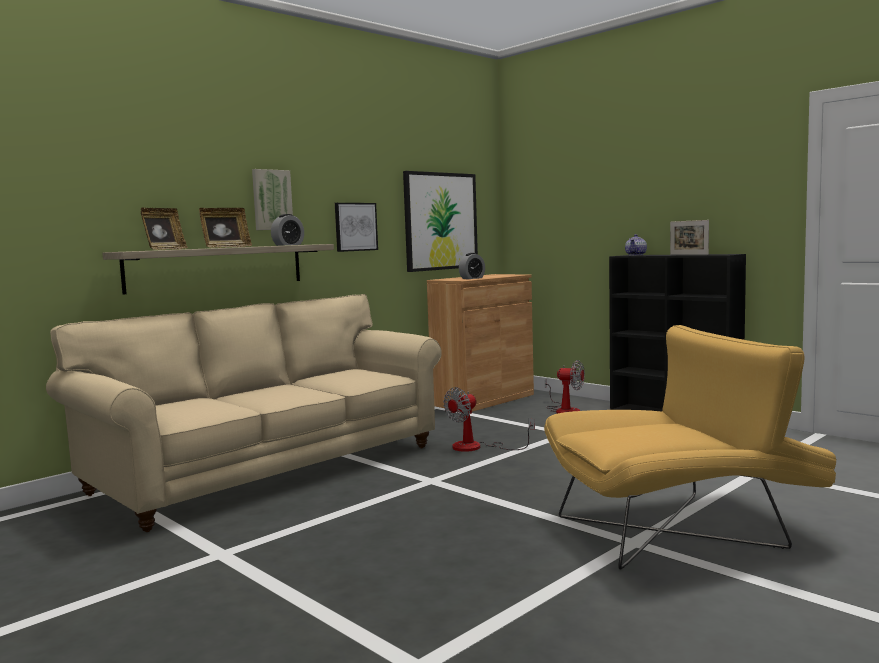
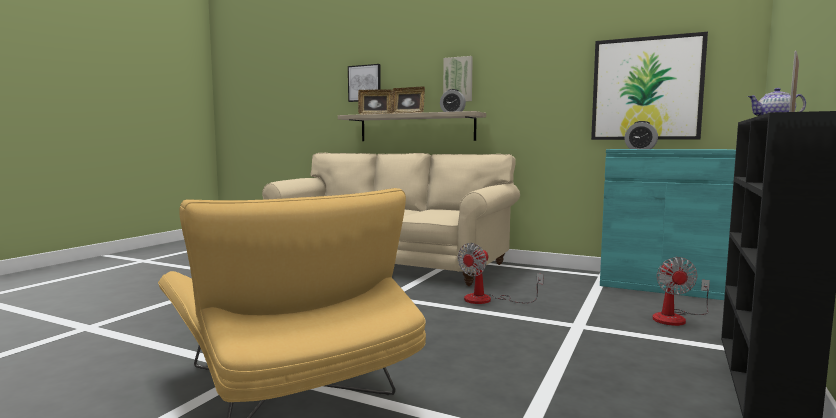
camera: 70 degrees right, 0 degrees up
(355, 227) = (533, 97): picture -> picture (364, 83)
(477, 447) = (488, 300): fan -> fan turned 75 degrees counterclockwise
(483, 400) = (660, 285): brown cabinet -> turquoise cabinet

